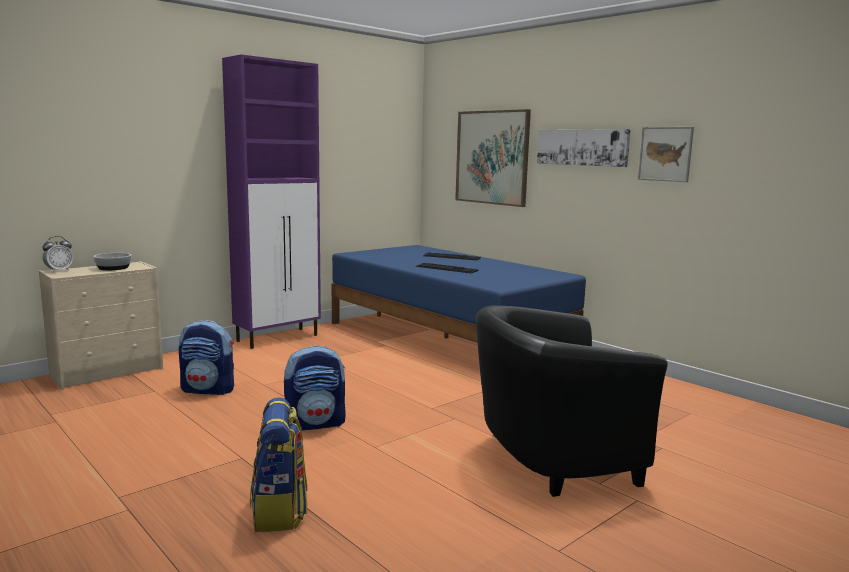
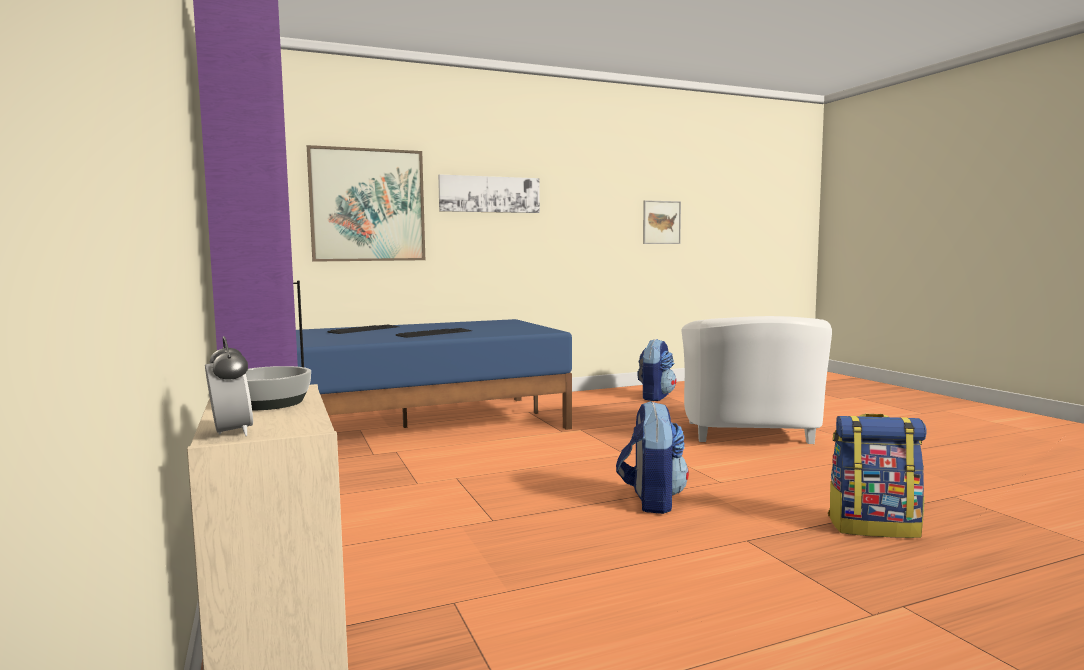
camera: 70 degrees left, 5 degrees down
(209, 390) = (485, 557): backpack -> backpack (655, 397)
(550, 460) = (751, 436): black armchair -> white armchair
(665, 154) = (570, 201): picture -> picture (661, 222)

